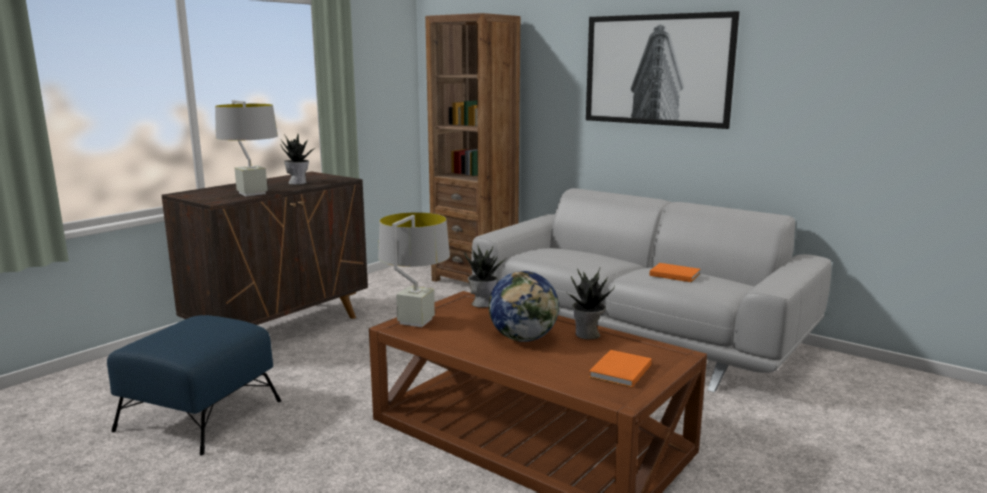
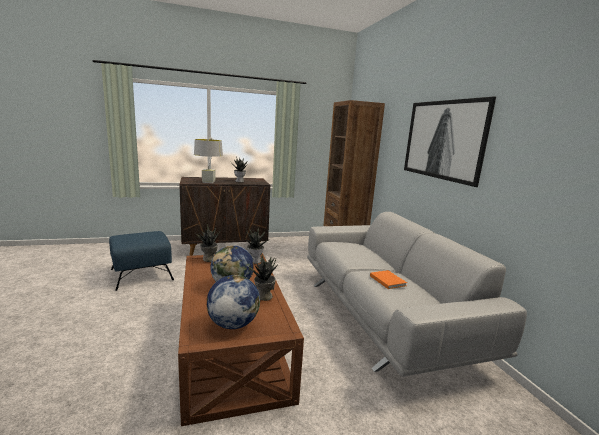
camera: 35 degrees right, 0 degrees up
(415, 321) = (208, 259): grey table lamp -> potted plant
(619, 371) = (233, 324): orange book -> globe

